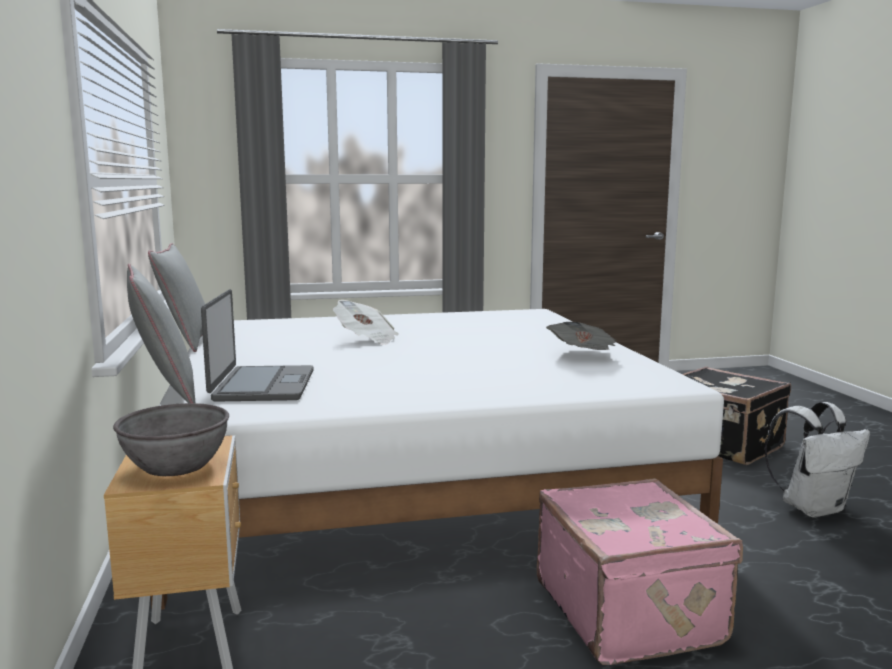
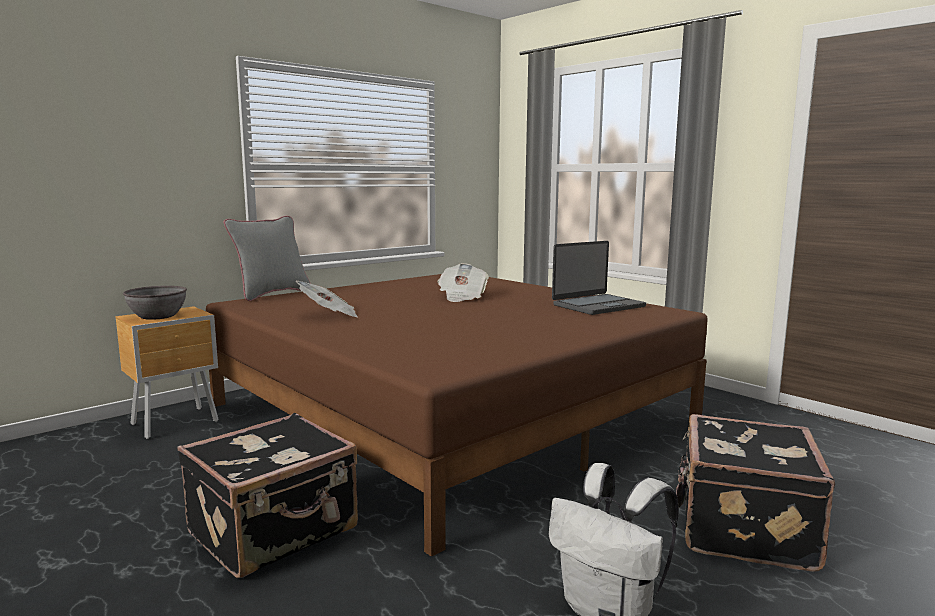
camera: 60 degrees right, 0 degrees up
(186, 342) = (393, 278): grey pillow -> none
(262, 385) = (307, 301): laptop -> laptop (597, 306)
(411, 474) = (450, 413): white bed -> brown bed
(583, 355) = (504, 341): newspaper -> newspaper (329, 315)
(630, 612) = (275, 531): pink suitcase -> black suitcase

